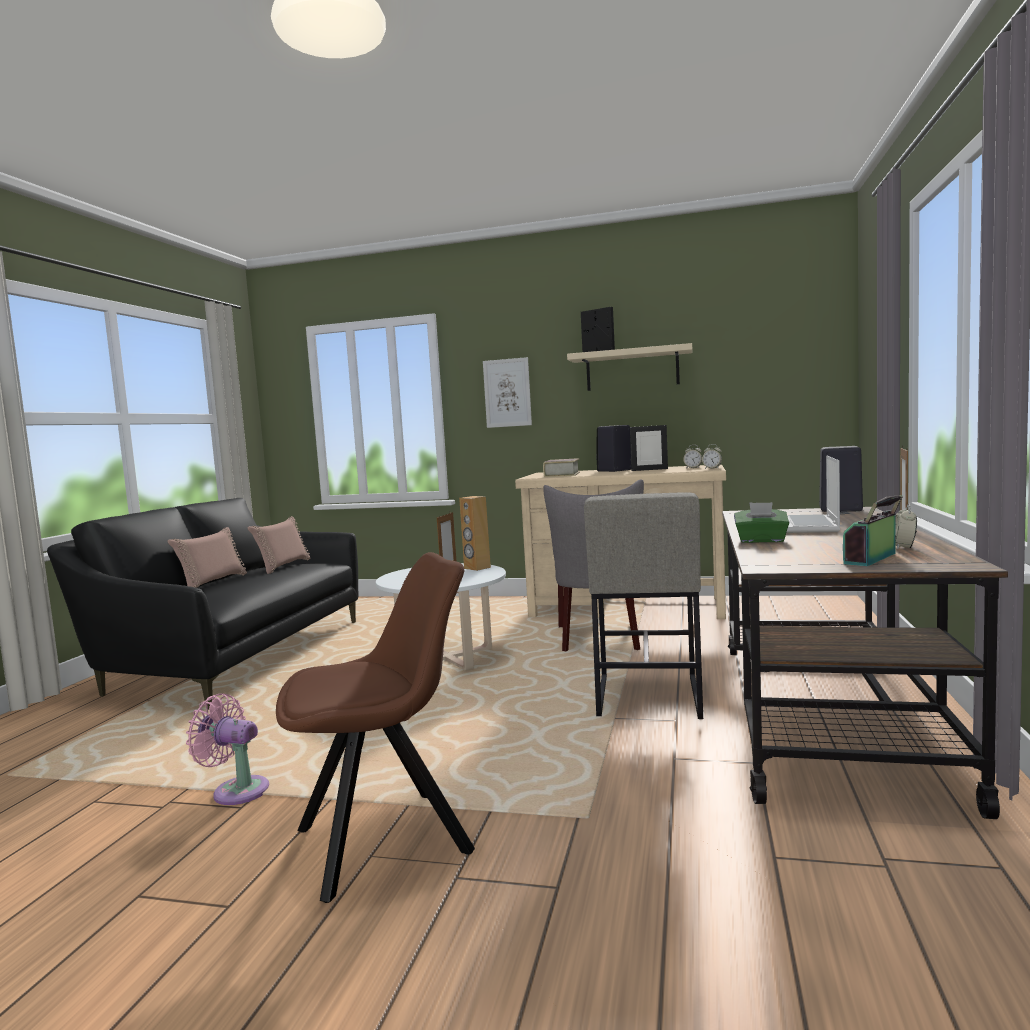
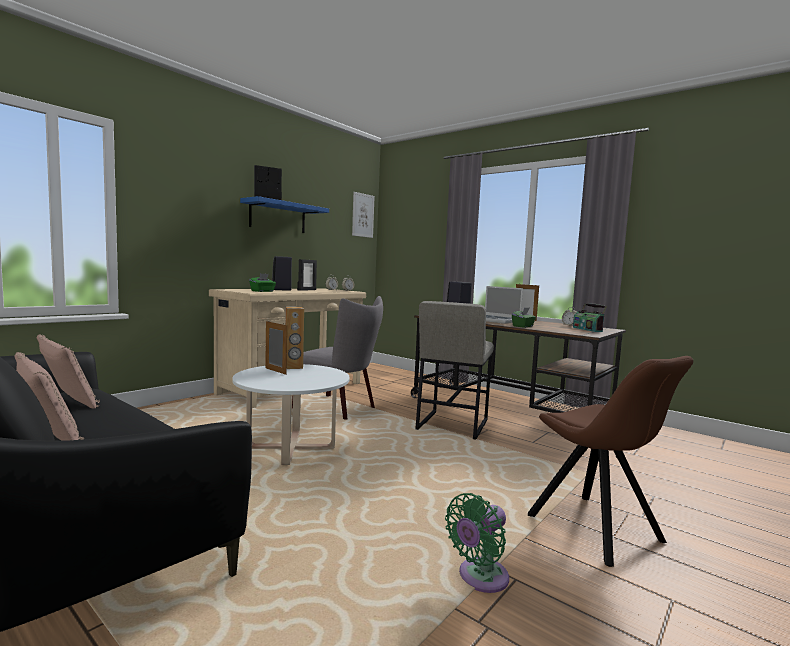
camera: 65 degrees left, 0 degrees up
(236, 790) = (480, 578): pink fan -> green fan
(385, 841) = (595, 528): brown chair -> brown chair turned 150 degrees clockwise
(507, 393) = (185, 216): picture -> picture (363, 215)
(562, 474) = (262, 291): book -> green tissue box
(632, 369) = (278, 217): beige shelf -> blue shelf
(648, 698) = (452, 425): grey chair -> grey chair turned 75 degrees clockwise

